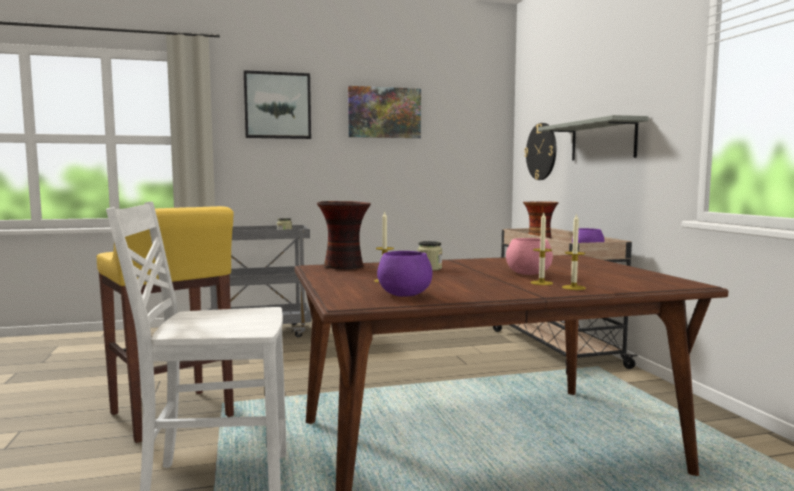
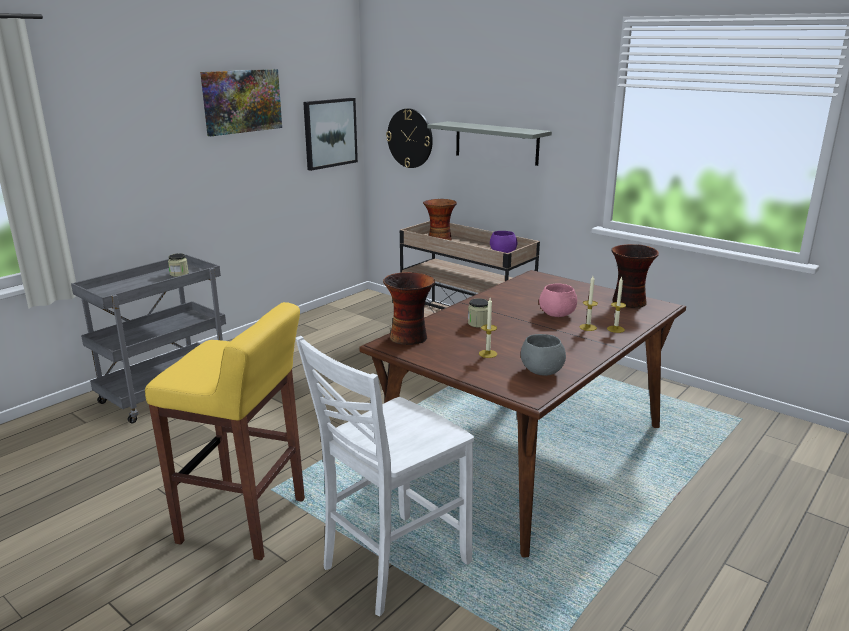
camera: 35 degrees left, 15 degrees up
(277, 105) = (122, 105): picture -> picture (330, 133)
(405, 295) = (542, 371): purple bowl -> grey bowl
(644, 278) = (629, 302): none -> vase

